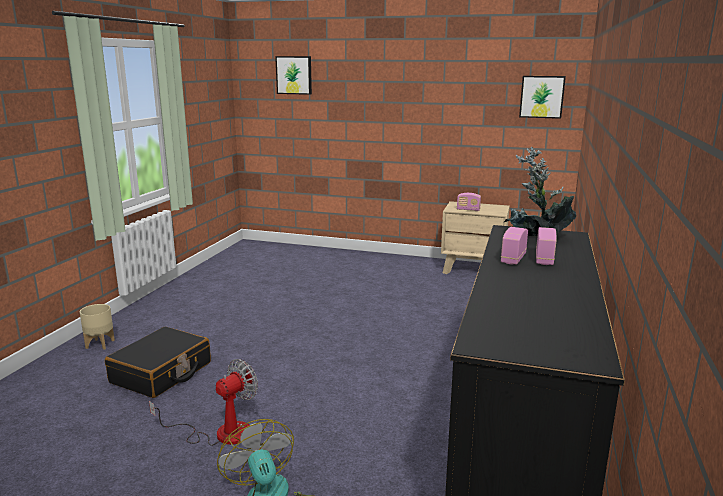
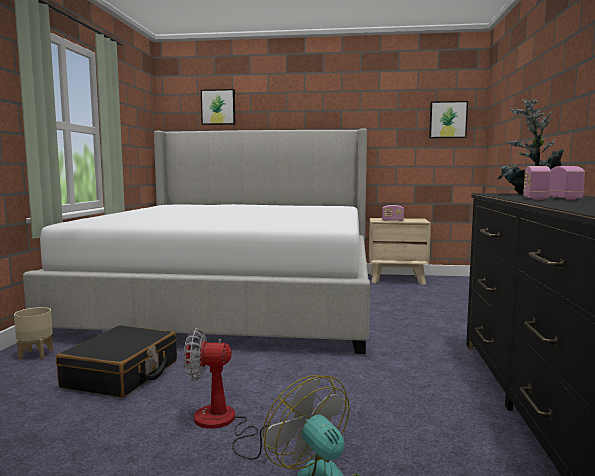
camera: 10 degrees left, 10 degrees down
(221, 433) = (222, 424): fan -> fan turned 120 degrees counterclockwise
(294, 288) = (236, 299): none -> bed

